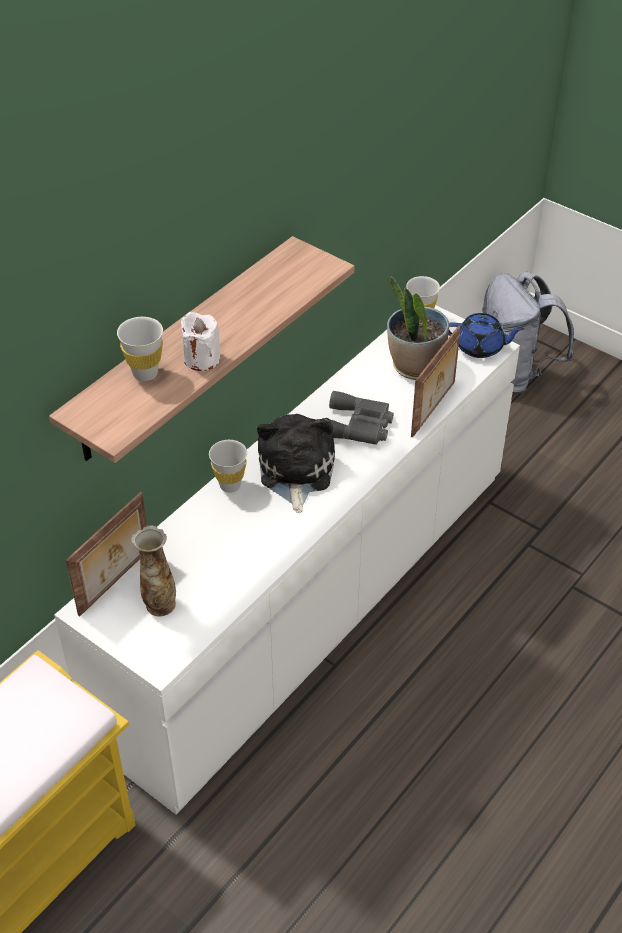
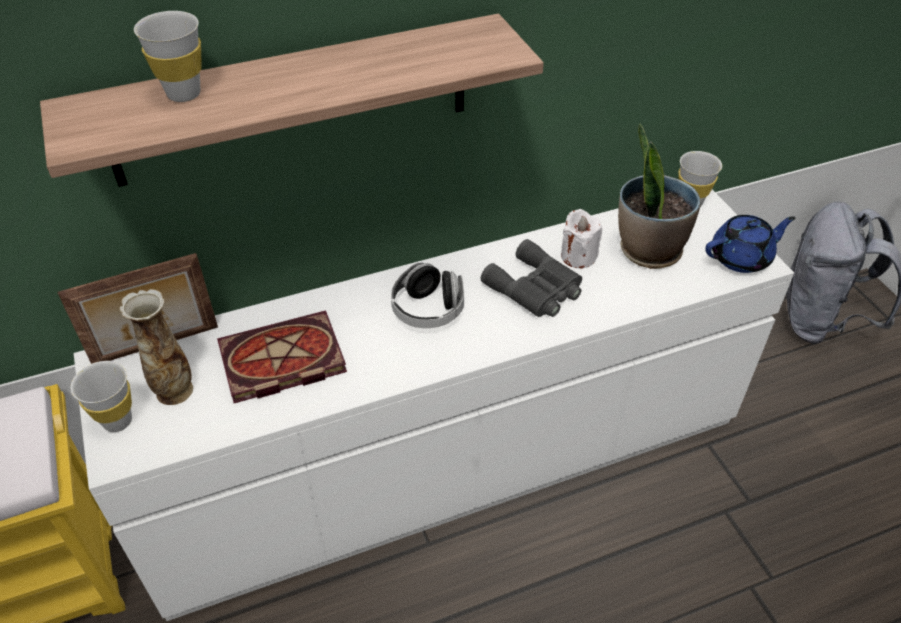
camera: 30 degrees right, 0 degrees up
(201, 359) = (260, 100): white candle -> white candle (578, 256)
(219, 552) = (279, 362): none -> book
(230, 485) = (350, 296): white cup -> white cup (117, 421)
(295, 472) = (428, 310): plush toy -> headphones
(434, 409) = (637, 305): picture frame -> none
(480, 347) = (741, 258): blue teapot -> blue teapot turned 60 degrees counterclockwise

